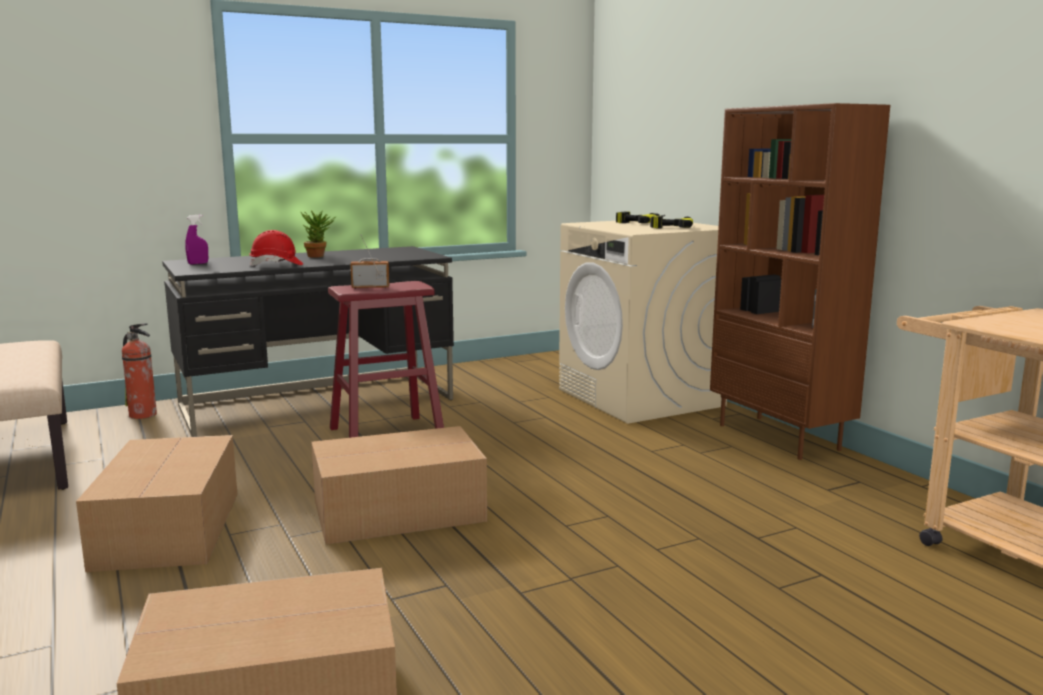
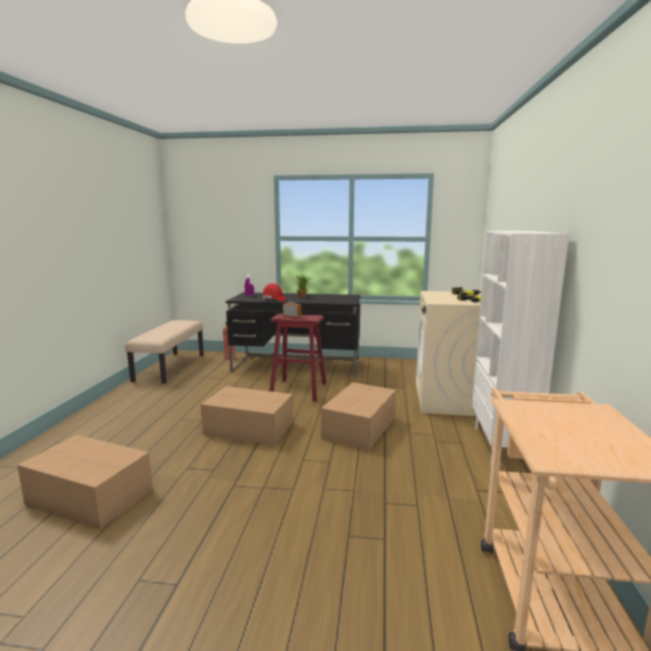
camera: 35 degrees right, 0 degrees up
(166, 530) = (166, 410): cardboard box -> cardboard box (358, 428)
(780, 437) = (502, 446): brown bookcase -> white bookcase

